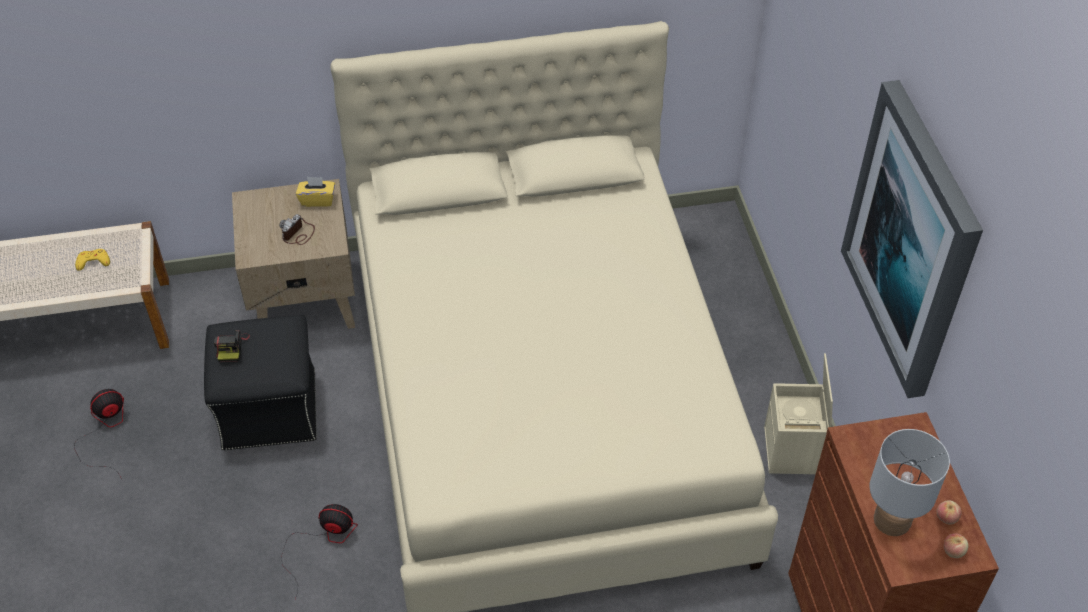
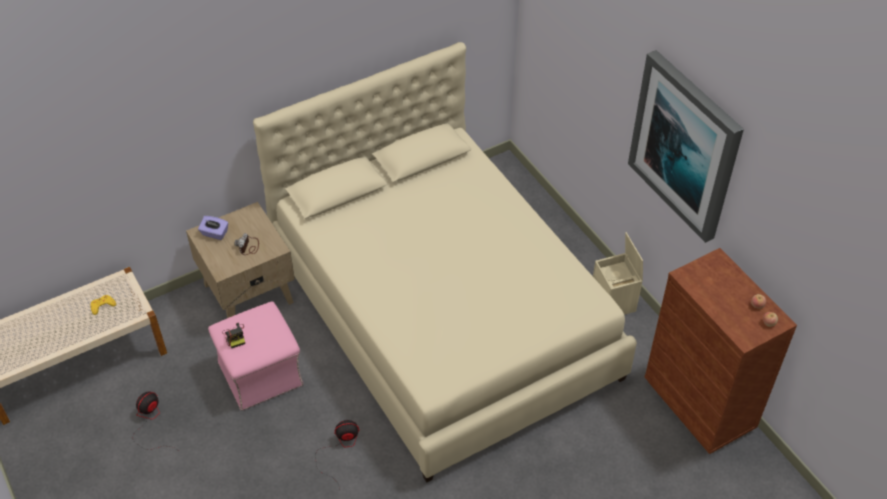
camera: 20 degrees left, 0 degrees up
(265, 205) = (214, 233): none -> purple tissue box
(270, 409) = (261, 374): black ottoman -> pink ottoman
(317, 200) = (250, 220): yellow tissue box -> none
(891, 520) = (727, 316): grey table lamp -> none

